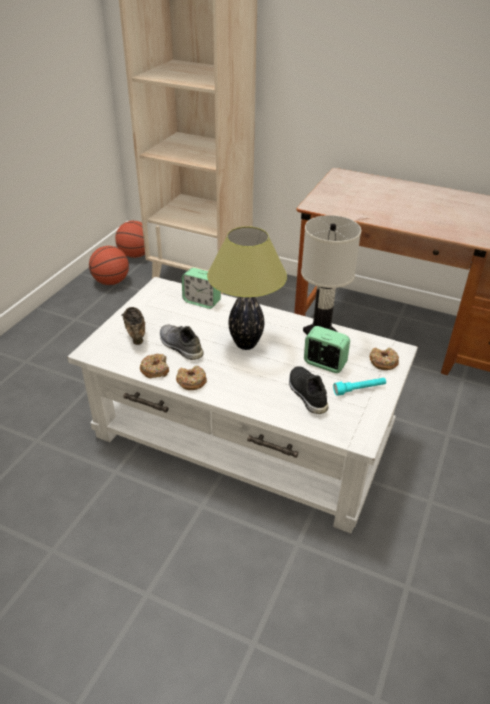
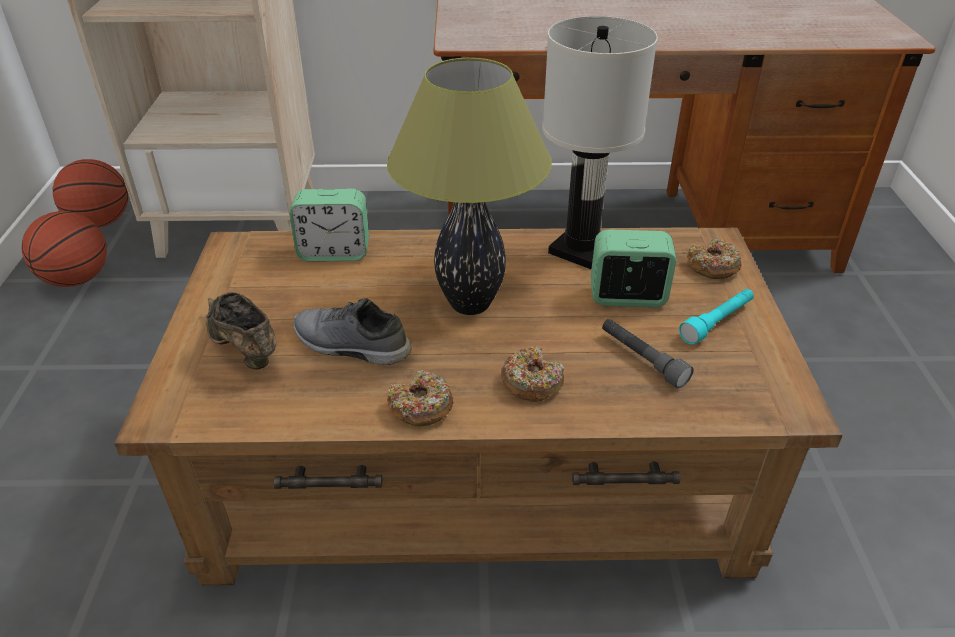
camera: 25 degrees left, 0 degrees up
(155, 370) = (331, 408): donut -> donut (532, 382)
(245, 435) = (479, 473): white coffee table -> brown coffee table
(306, 394) = (642, 359): black shoe -> grey flashlight

